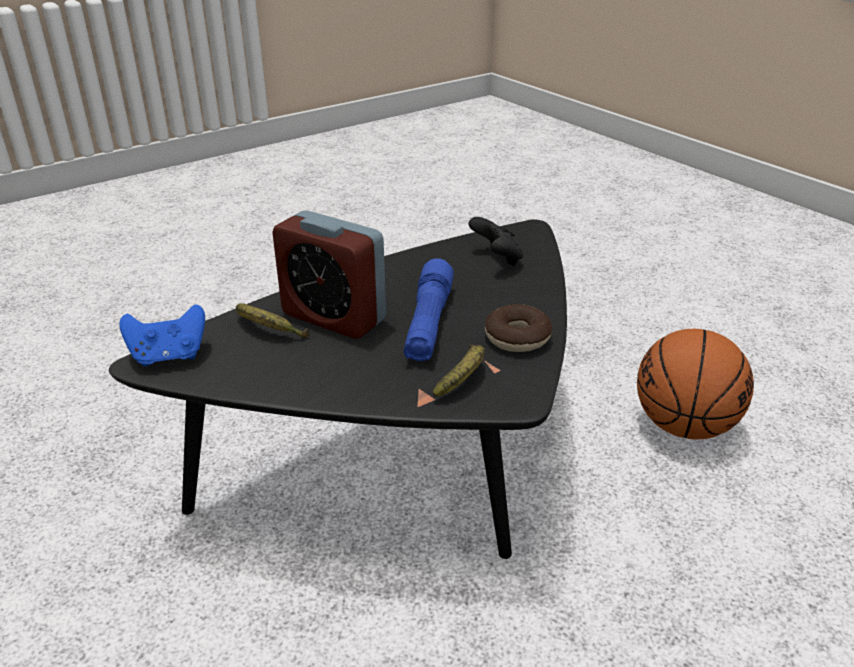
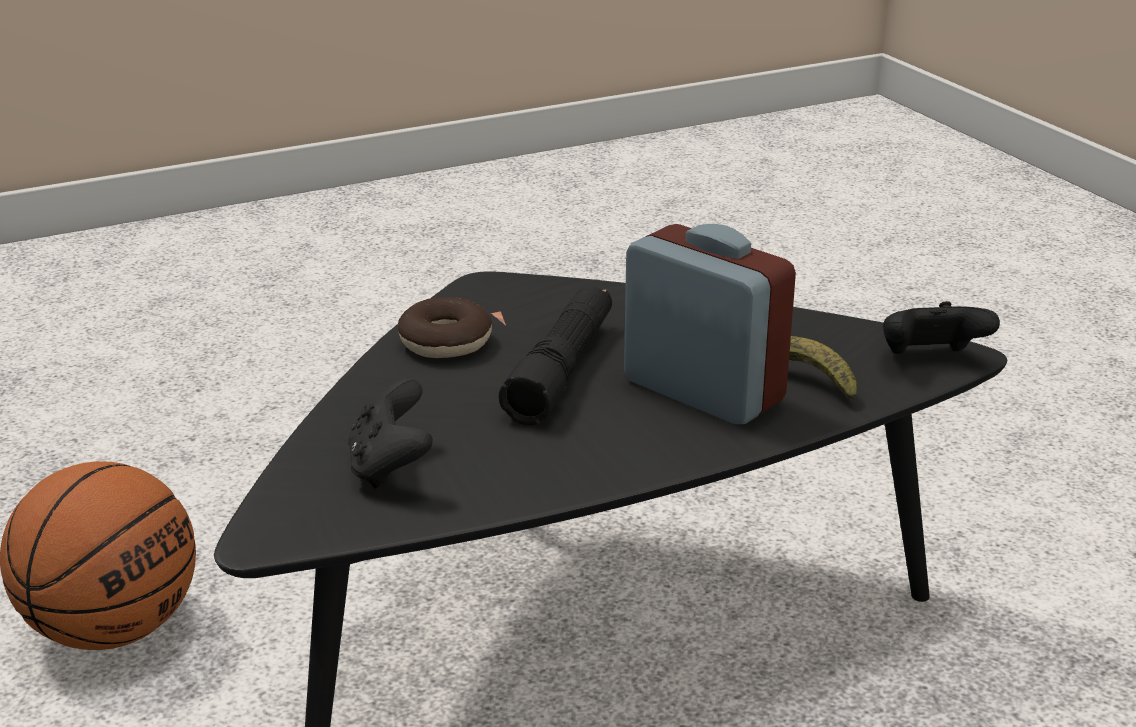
camera: 170 degrees left, 5 degrees down
(169, 356) = (930, 359): blue game controller -> black game controller
(428, 323) = (561, 370): blue flashlight -> black flashlight
(463, 377) = (541, 307): banana -> none

